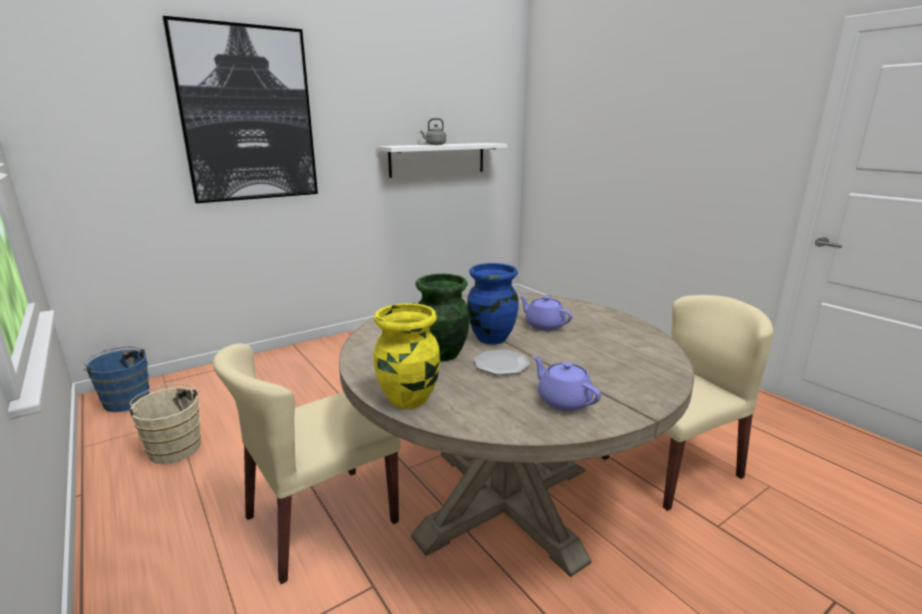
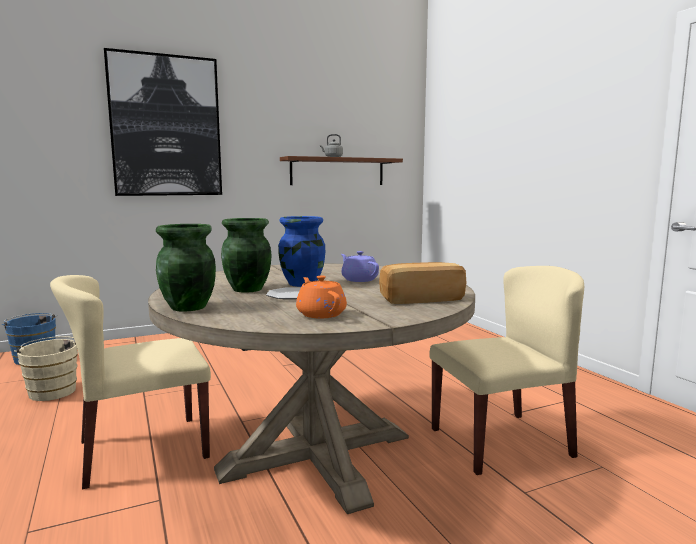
camera: 10 degrees right, 10 degrees down
(409, 399) = (189, 307): yellow vase -> green vase
(438, 159) = (337, 171): white shelf -> brown shelf
(563, 400) = (320, 314): purple teapot -> orange teapot
(637, 360) = (421, 299): none -> bread

